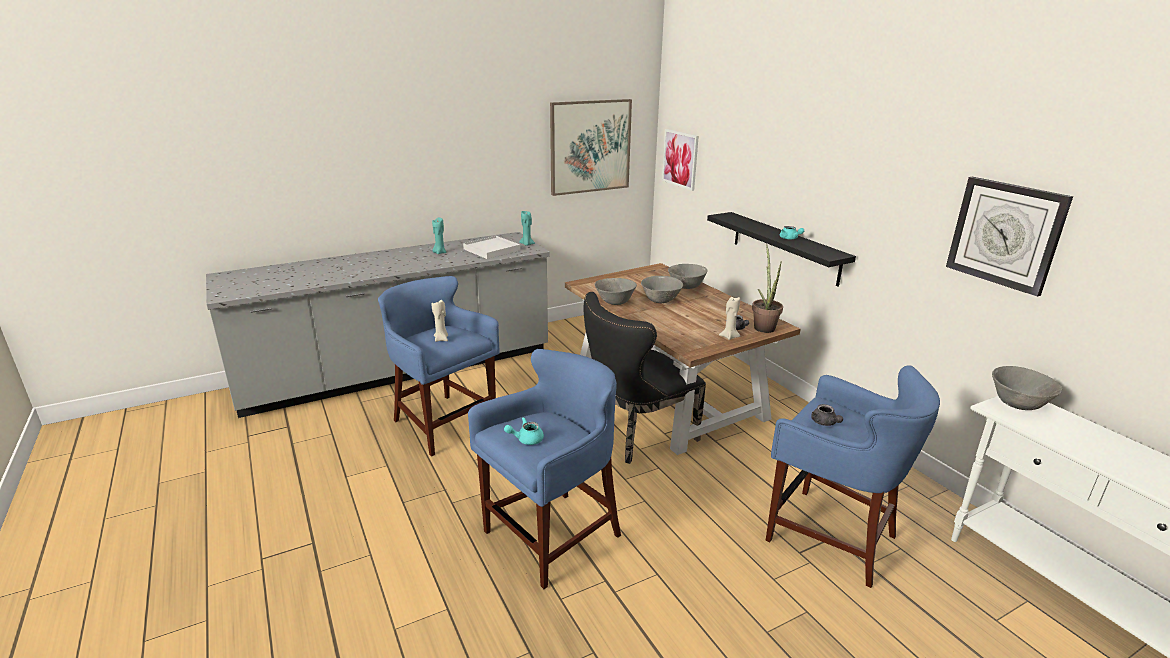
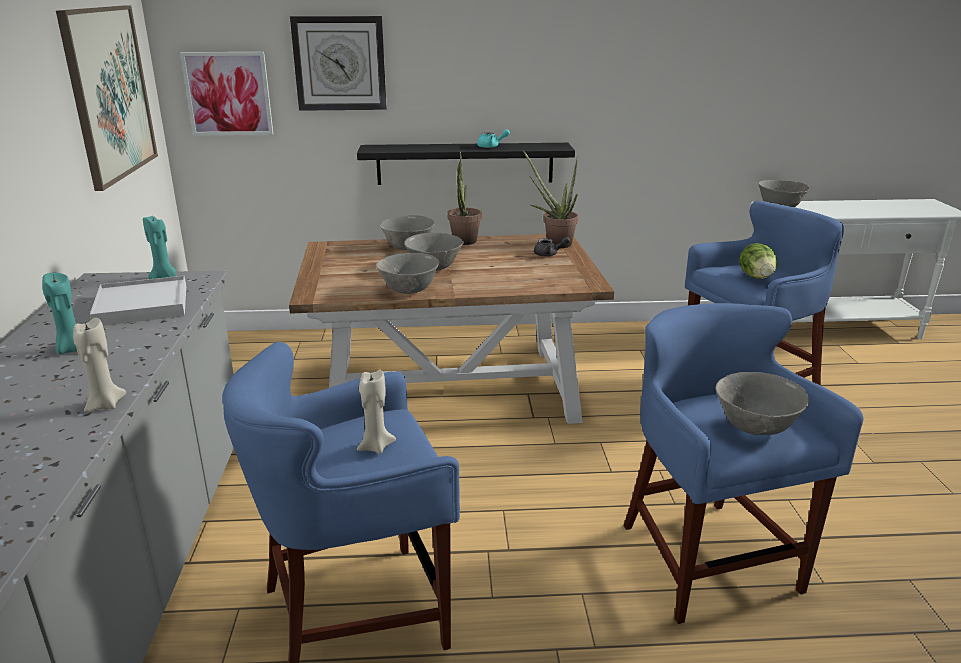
camera: 65 degrees left, 0 degrees up
(526, 439) = (755, 428): turquoise teapot -> grey bowl
(636, 437) = (528, 437): black chair -> none
(720, 299) = (464, 243): none -> potted plant
(729, 336) = (566, 261): beige candle -> beige candle (104, 404)
(825, 423) = (756, 277): grey teapot -> lettuce
(1005, 234) = (719, 75): wall clock -> wall clock (340, 63)

